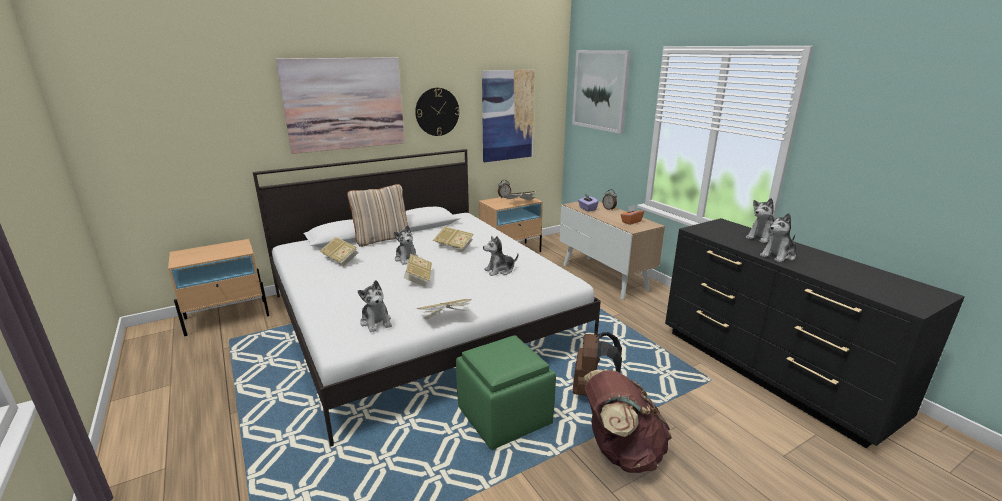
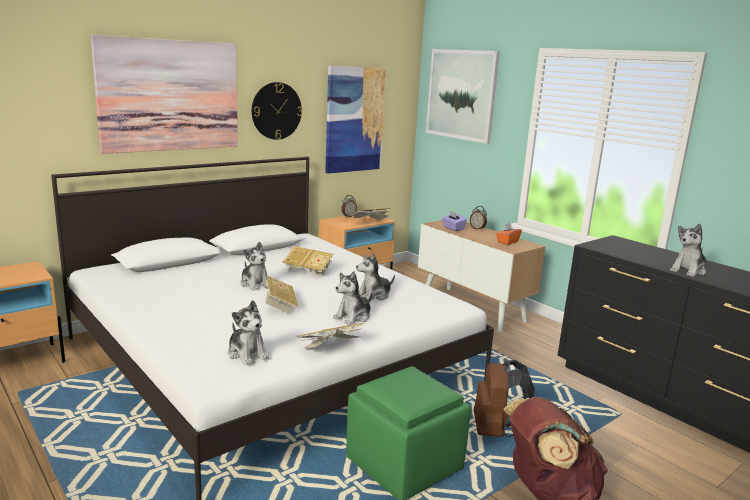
camera: 10 degrees left, 5 degrees down
(340, 260) = (170, 285): book -> none
(382, 239) = (214, 262): beige pillow -> none
(762, 237) = (663, 253): plush toy -> plush toy (353, 317)

